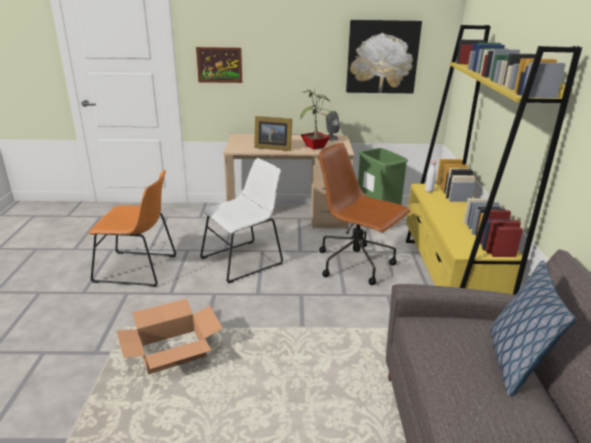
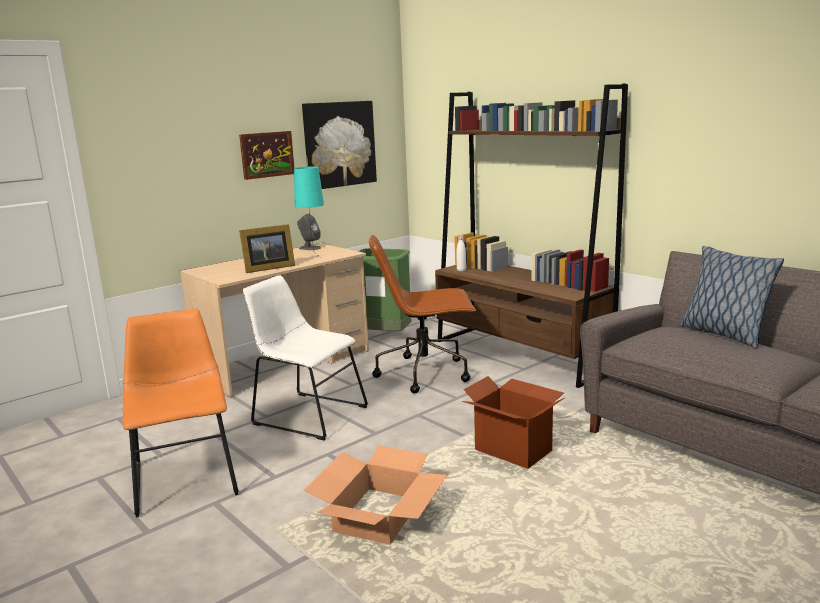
camera: 40 degrees left, 10 degrees down
(139, 269) = (185, 476): orange chair -> orange chair turned 75 degrees counterclockwise
(219, 65) = (151, 175): picture -> picture (267, 154)
(245, 260) = (306, 414): white chair -> white chair turned 75 degrees counterclockwise
(312, 358) = (513, 450): none -> cardboard box
(316, 147) = (313, 257): potted plant -> turquoise table lamp
(448, 282) = (520, 355): yellow bookcase -> brown bookcase

